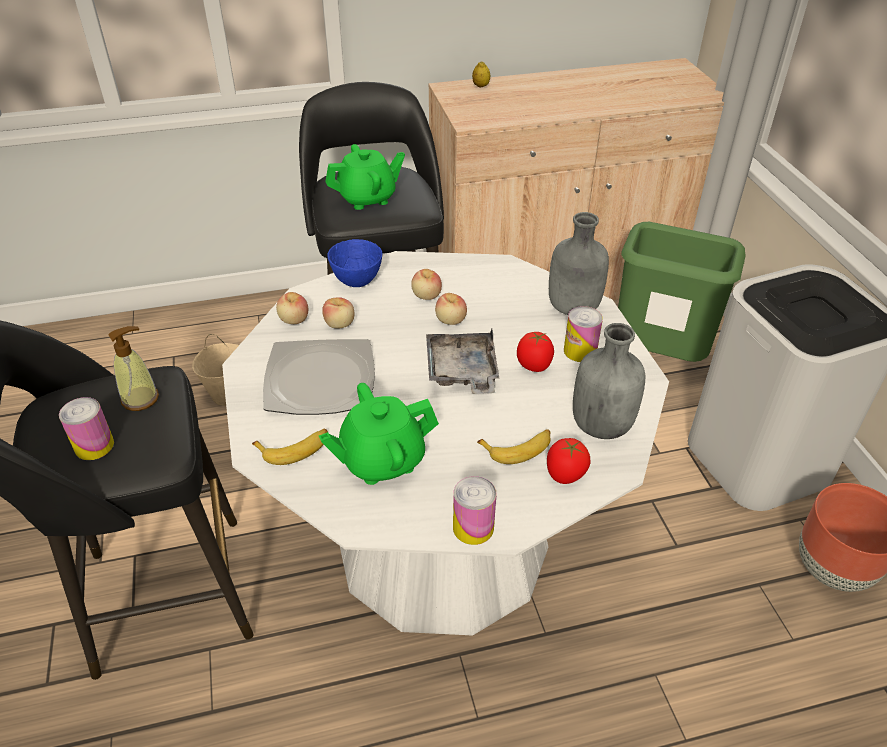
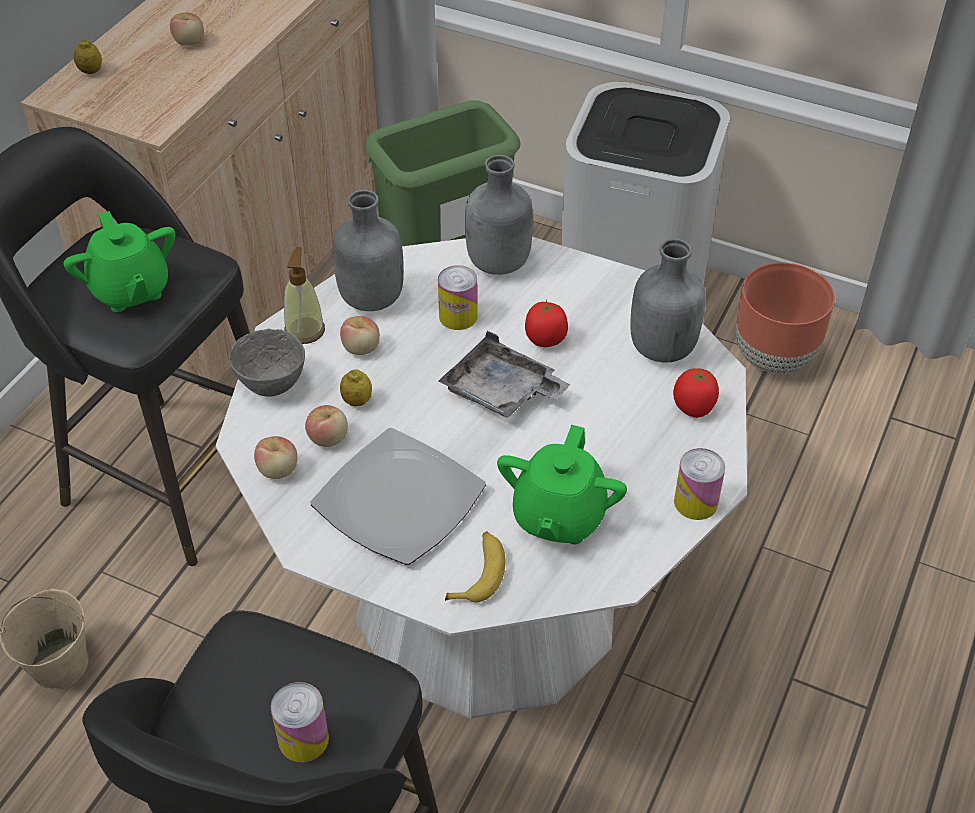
camera: 50 degrees left, 5 degrees up
(140, 398) = (266, 664): soap dispenser -> soap dispenser (305, 330)
(356, 281) = (271, 386): blue bowl -> grey bowl
(367, 198) = (130, 290): green teapot -> green teapot turned 135 degrees clockwise
(382, 318) = (357, 401): none -> lemon
(450, 320) = (420, 354): apple -> apple (189, 42)
(471, 277) = (370, 299): none -> grey bottle
(518, 448) = (636, 417): banana -> none
(580, 351) = (560, 298): can -> can (458, 316)

